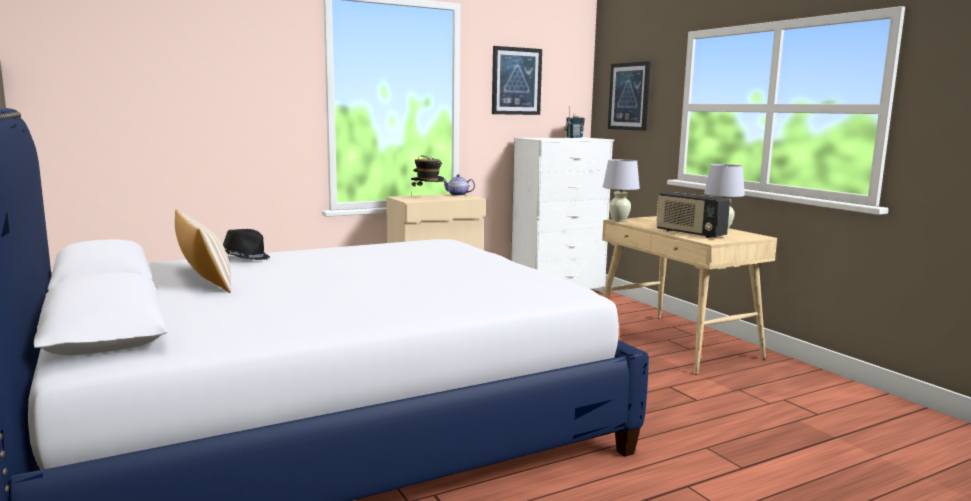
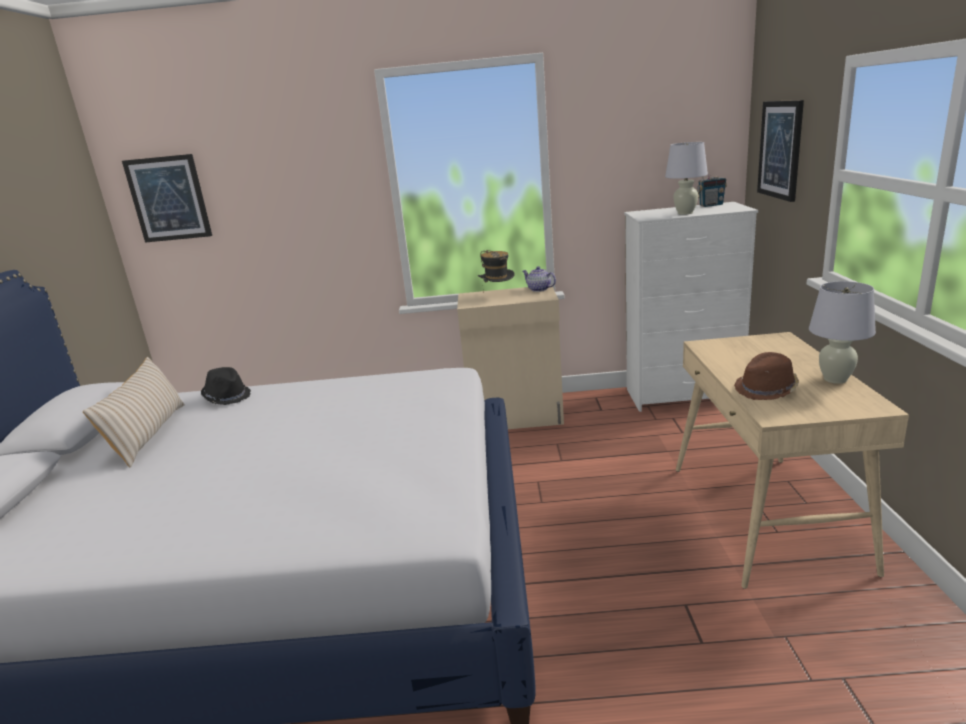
camera: 30 degrees right, 10 degrees up
(516, 81) = (628, 139): picture -> picture (169, 198)
(619, 220) = (703, 344): white table lamp -> white table lamp (685, 213)
(690, 233) = (767, 389): radio -> brown hat

